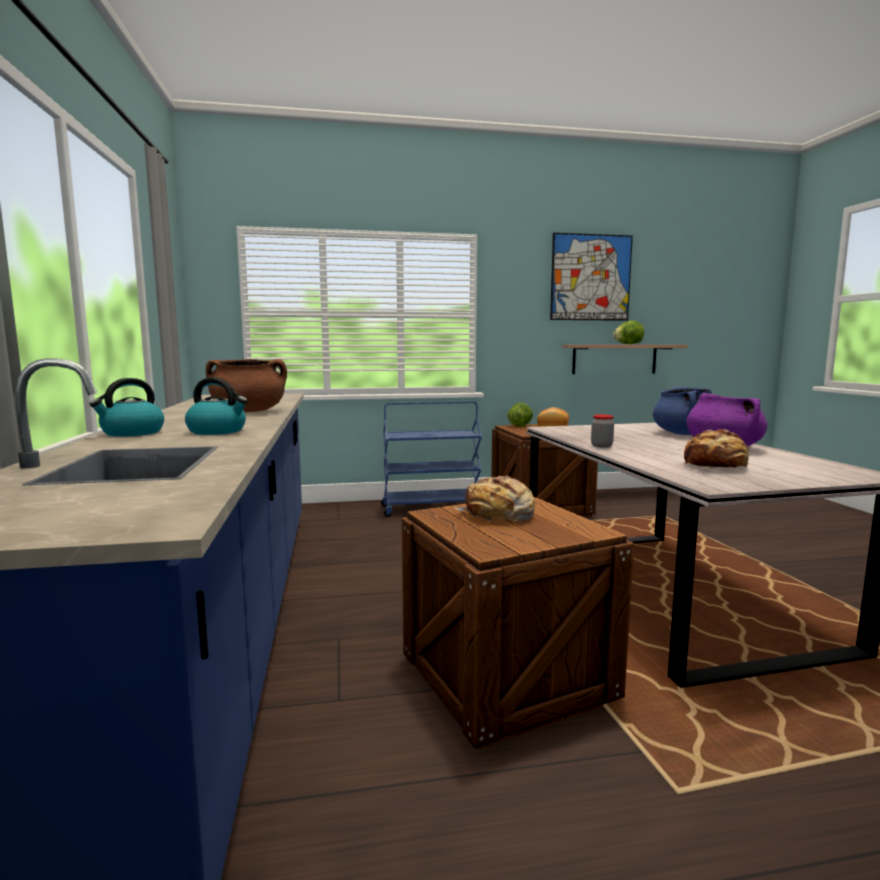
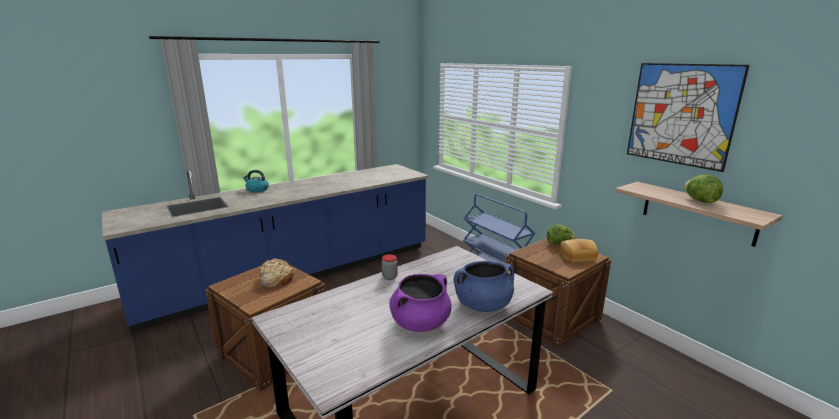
camera: 65 degrees right, 10 degrees up
(218, 431) = (265, 198): kettle -> none
(248, 411) = (330, 187): brown cooking pot -> none
(715, 466) = (337, 319): bread -> none

